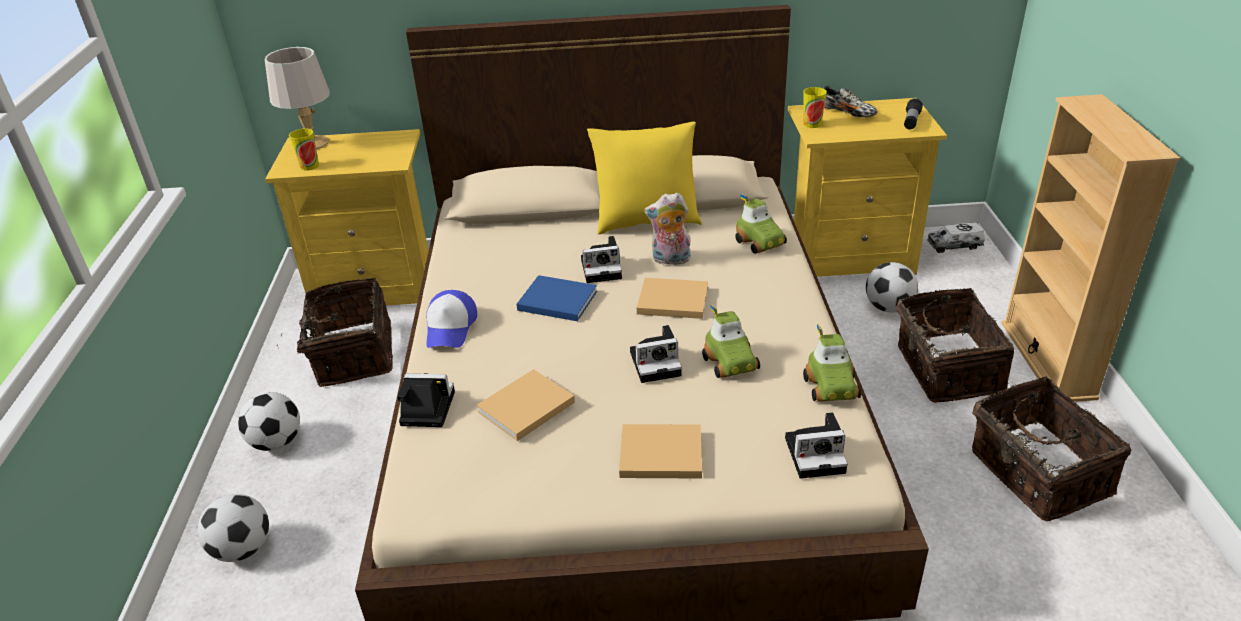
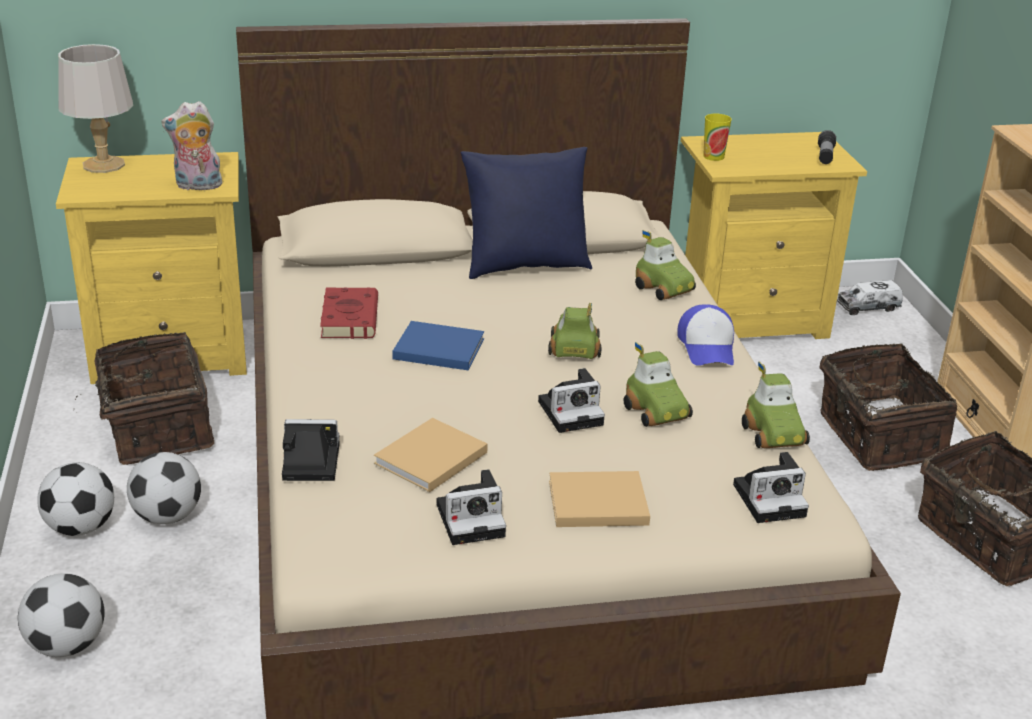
camera: 10 degrees left, 5 degrees down
(309, 166) = (109, 190): cup -> none
(451, 328) = (315, 378): cap -> cap (707, 347)
(492, 270) = (349, 317): none -> red book
(603, 268) = (485, 315): camera -> camera (473, 519)
(646, 221) = (525, 266): yellow pillow -> blue pillow
(670, 260) = (562, 307): plush toy -> plush toy (197, 186)
(670, 300) = (573, 348): beige book -> toy car
(847, 113) = (751, 146): shoe -> none
(888, 307) = (803, 373): football -> football (167, 516)

